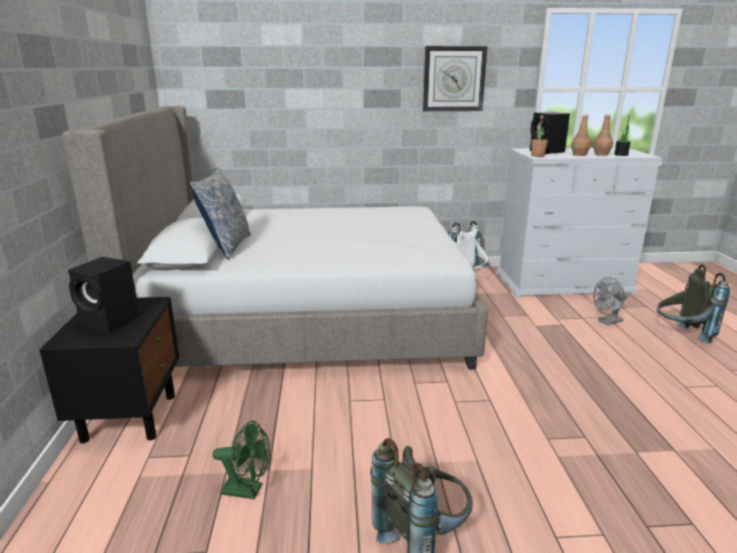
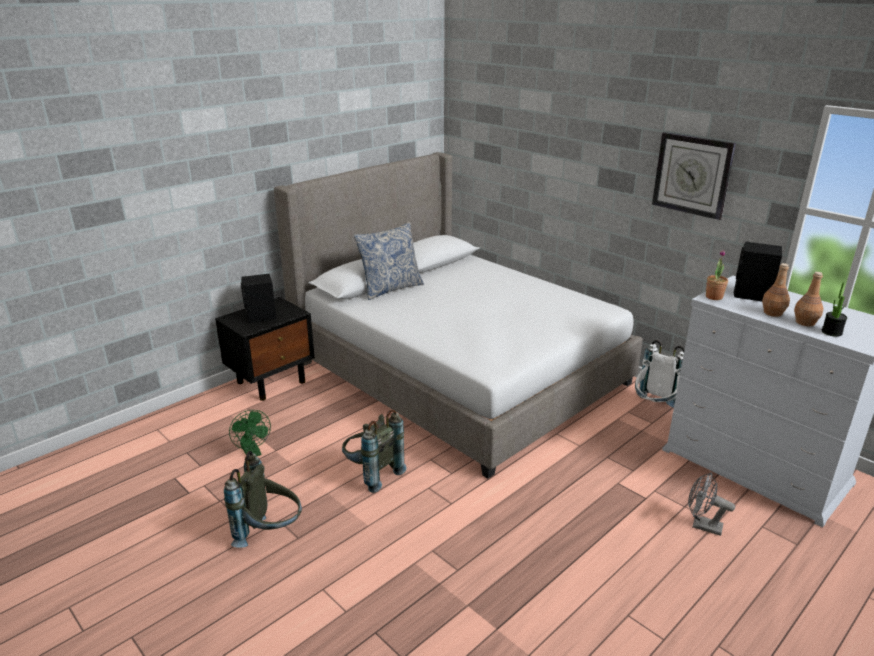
camera: 50 degrees right, 5 degrees up
(681, 336) = (753, 589): grey backpack -> grey backpack (371, 474)

